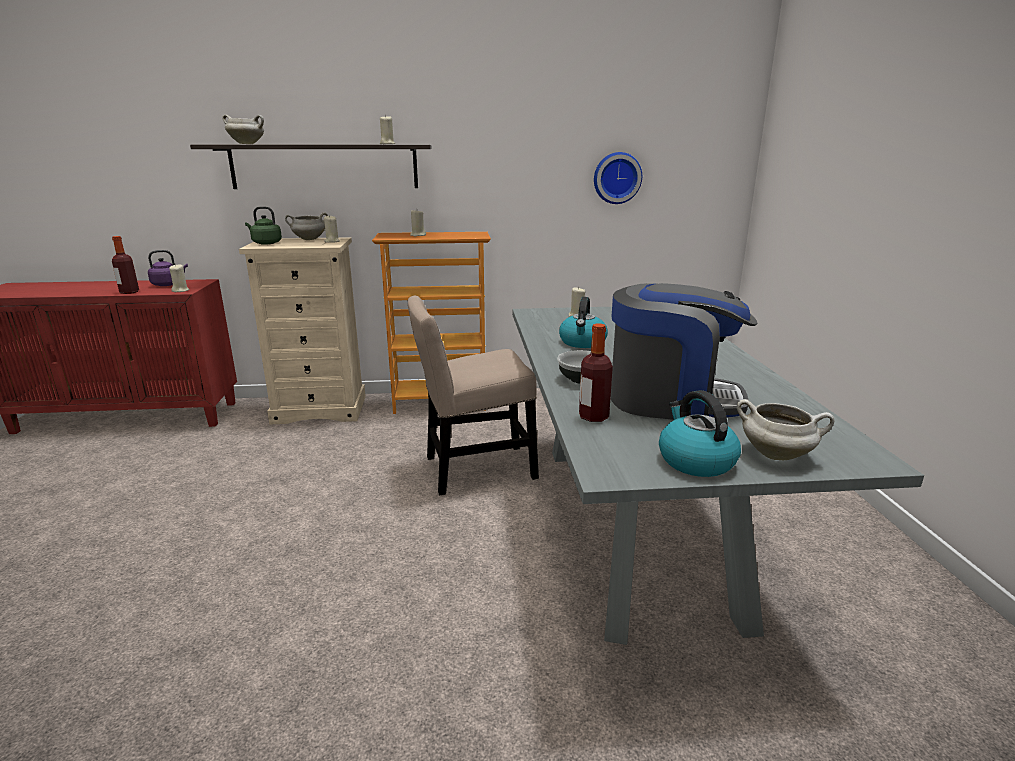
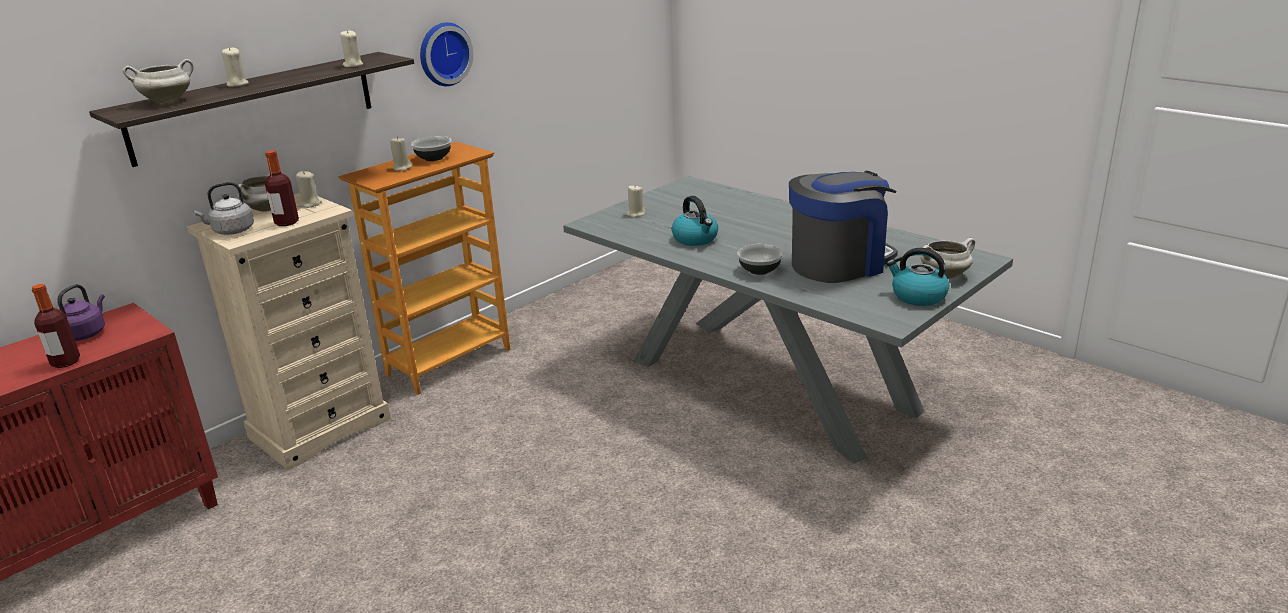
camera: 40 degrees left, 5 degrees up
(180, 290) = (141, 334): beige candle -> beige candle (237, 84)
(265, 243) = (231, 231): green kettle -> grey kettle
(448, 235) = (433, 158): none -> bowl
(474, 469) = (591, 405): beige chair -> none
(593, 416) = (821, 294): bottle -> bottle (286, 223)
(616, 178) = (563, 50): wall clock -> wall clock (443, 54)

